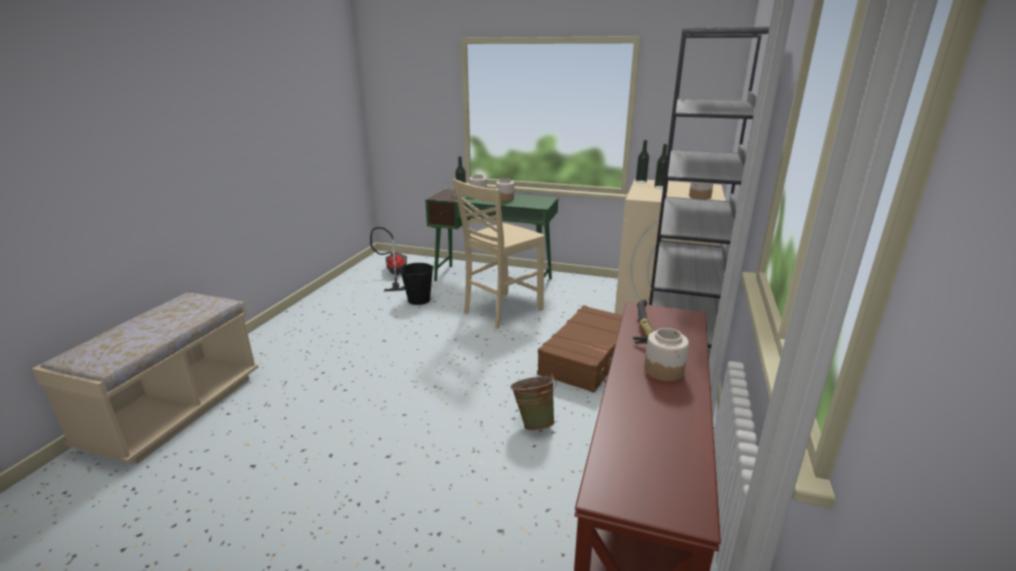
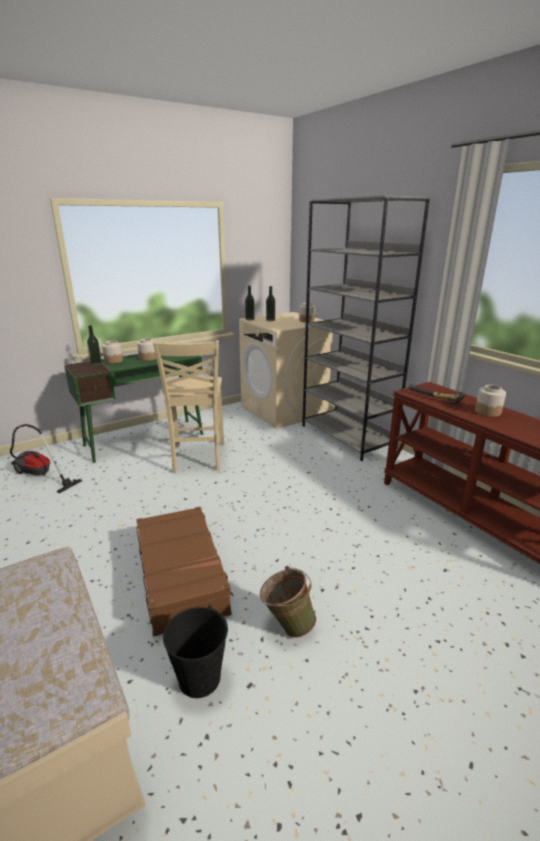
camera: 50 degrees left, 0 degrees up
(419, 299) = (112, 483): black bucket -> black bucket (199, 678)
(533, 422) = (351, 508): green bucket -> green bucket (287, 625)
(588, 357) = (305, 457): brown suitcase -> brown suitcase (182, 576)

